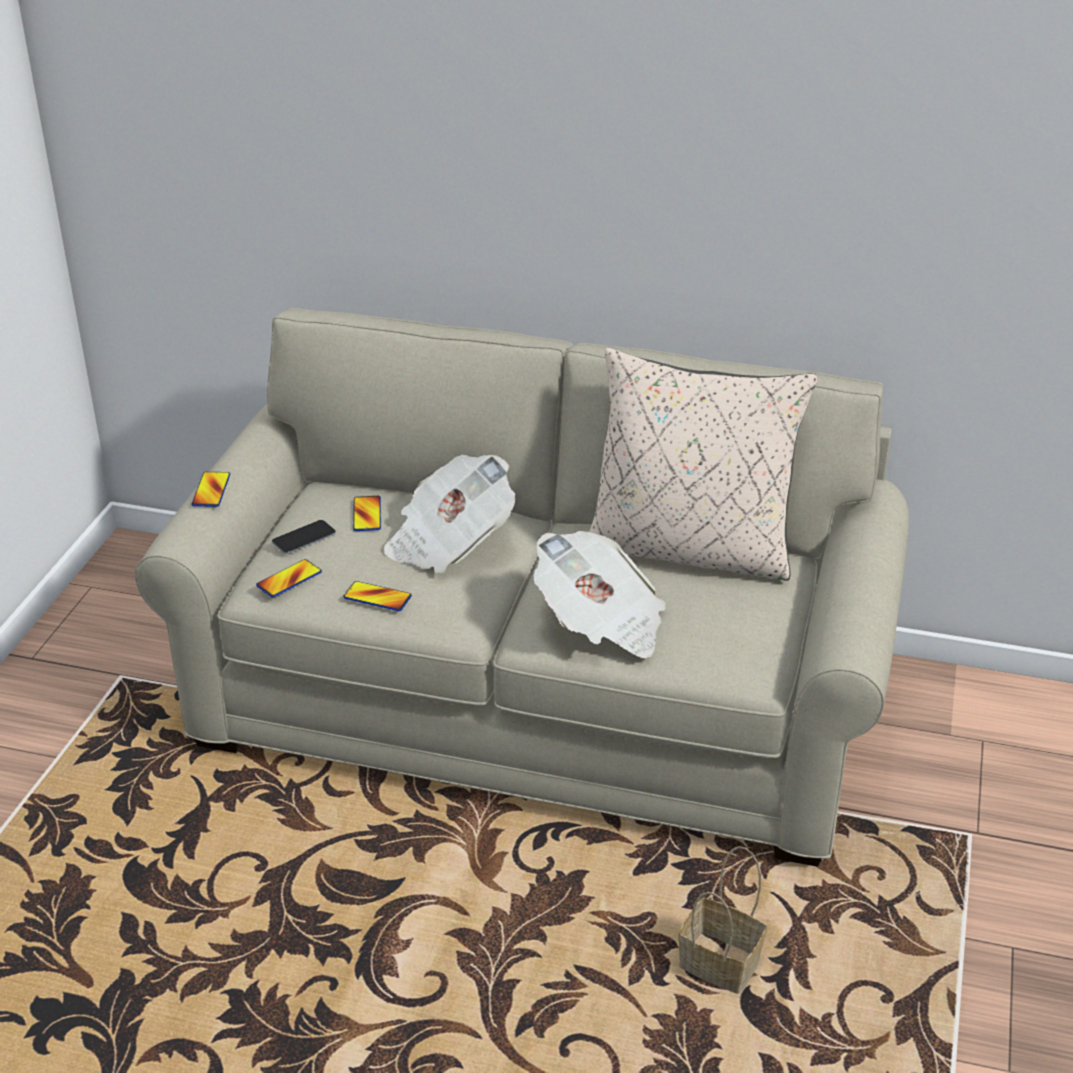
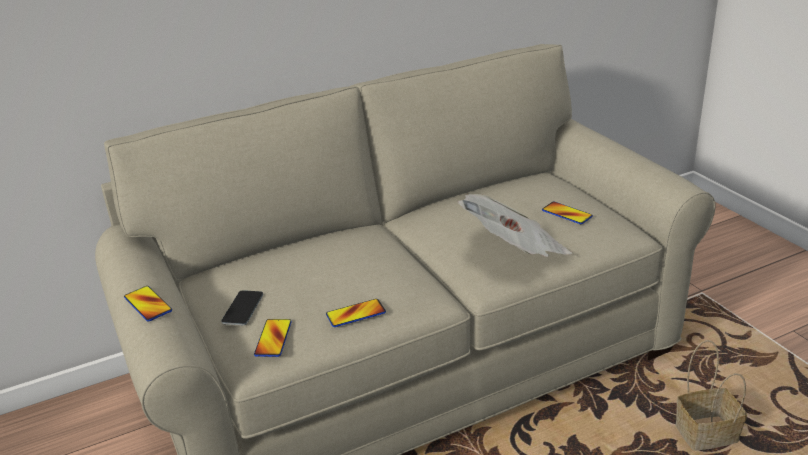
camera: 40 degrees left, 5 degrees down
(367, 514) = (268, 272): phone -> phone (566, 214)
(449, 542) = (351, 259): newspaper -> none
(691, 549) = (494, 193): beige pillow -> none

